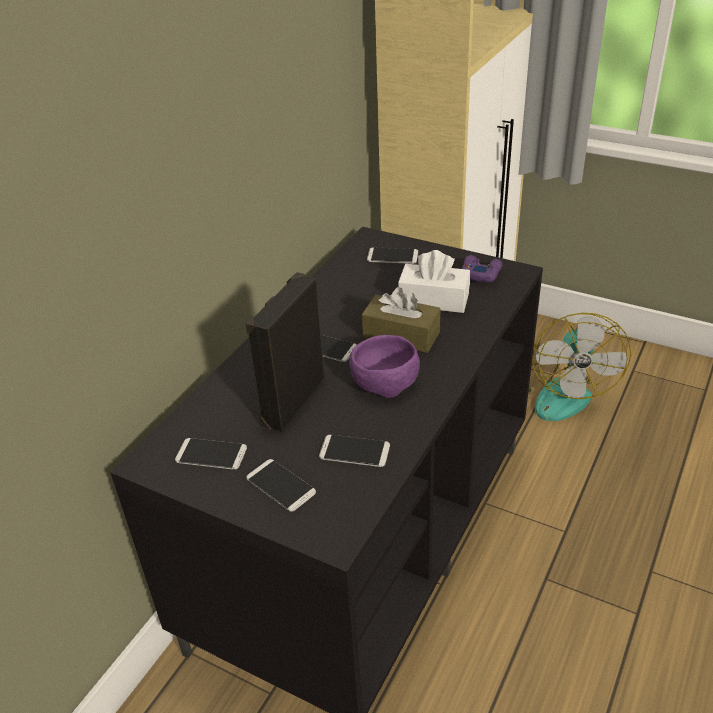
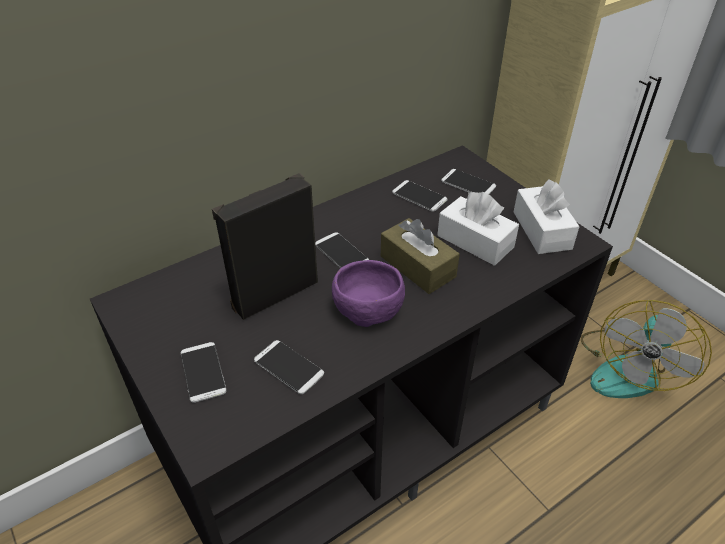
camera: 25 degrees right, 5 degrees up
(211, 454) = (172, 316): phone -> phone (419, 196)
(480, 273) = (541, 230): purple game controller -> white tissue box

